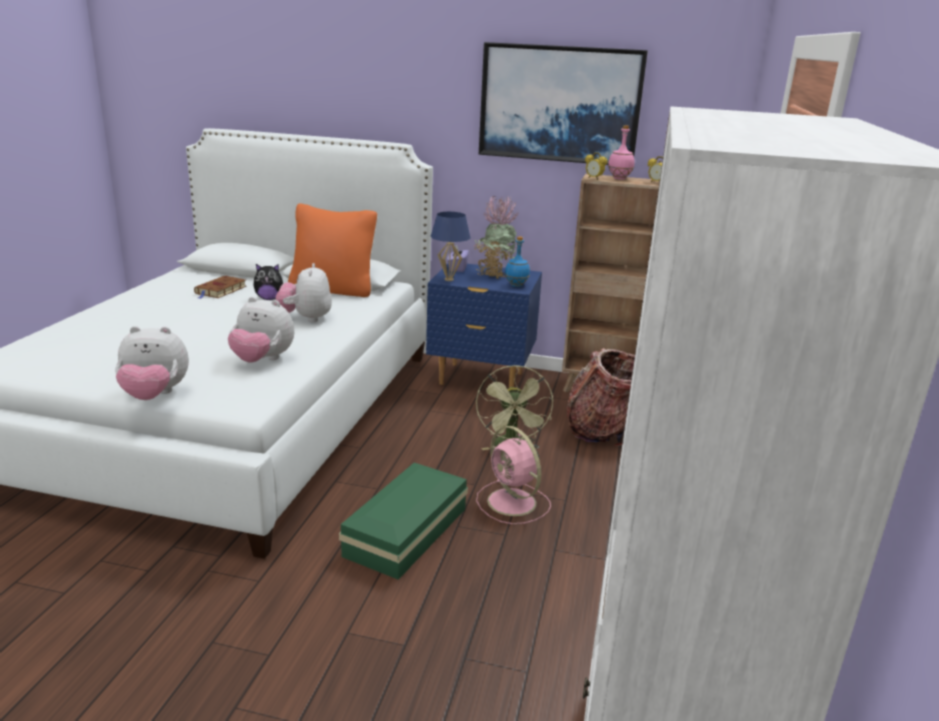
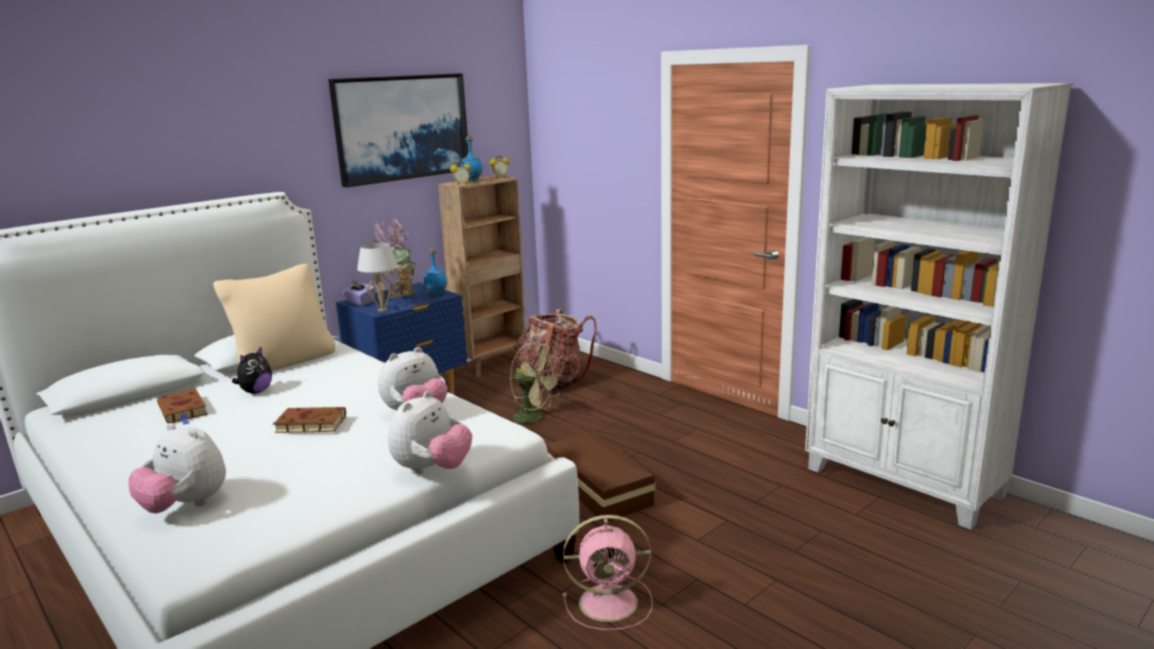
camera: 55 degrees left, 5 degrees down
(217, 331) = (309, 424): none -> brown book
(306, 318) = (342, 384): plush toy -> plush toy (185, 506)
(333, 289) = (284, 362): orange pillow -> beige pillow
(409, 531) = (598, 487): green storage box -> brown storage box
(449, 279) = (382, 310): blue table lamp -> white table lamp
(513, 503) = (605, 439): pink fan -> pink fan (611, 602)
(619, 179) = (472, 181): pink bottle -> blue bottle

